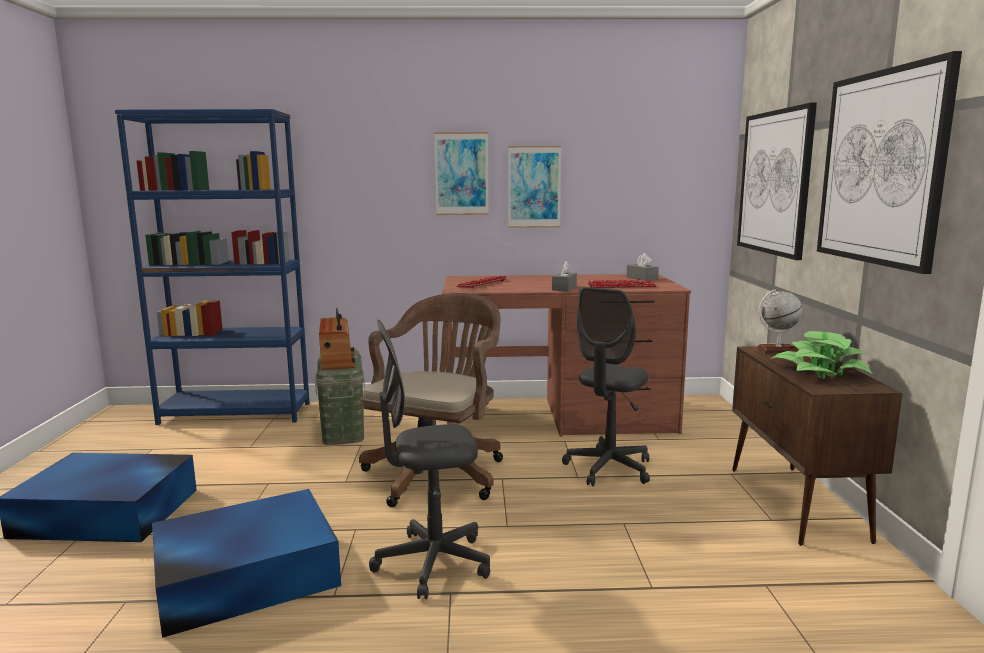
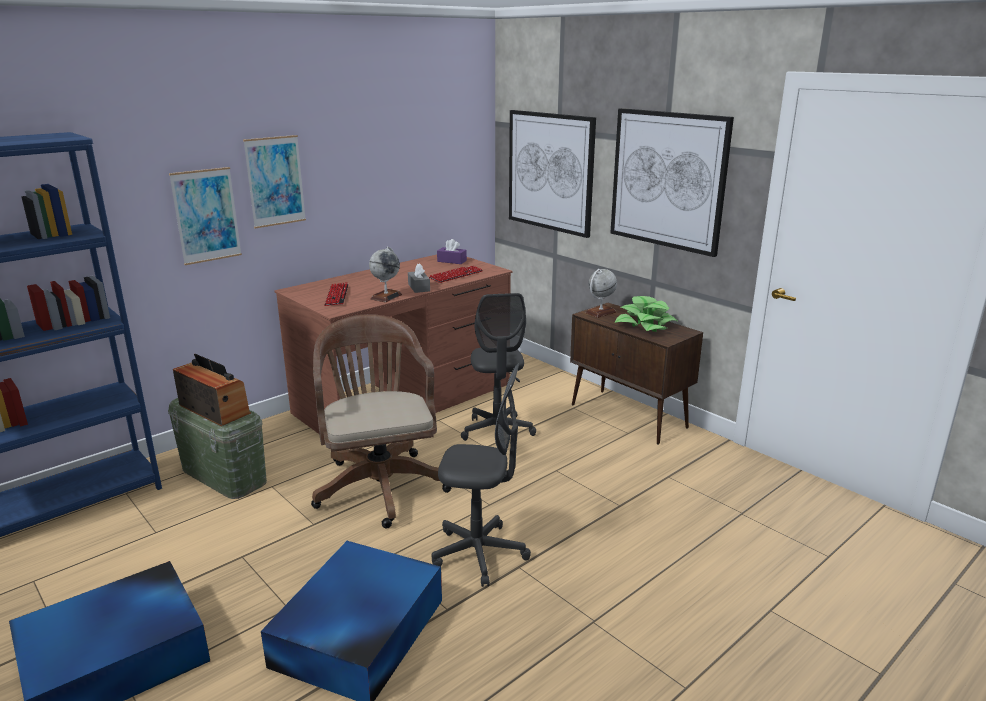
camera: 40 degrees left, 10 degrees up
(432, 563) = (479, 554): grey office chair -> grey office chair turned 120 degrees counterclockwise
(520, 289) = (386, 296): none -> globe
(534, 187) = (344, 186): picture -> picture (206, 215)
(642, 278) = (451, 261): grey tissue box -> purple tissue box

